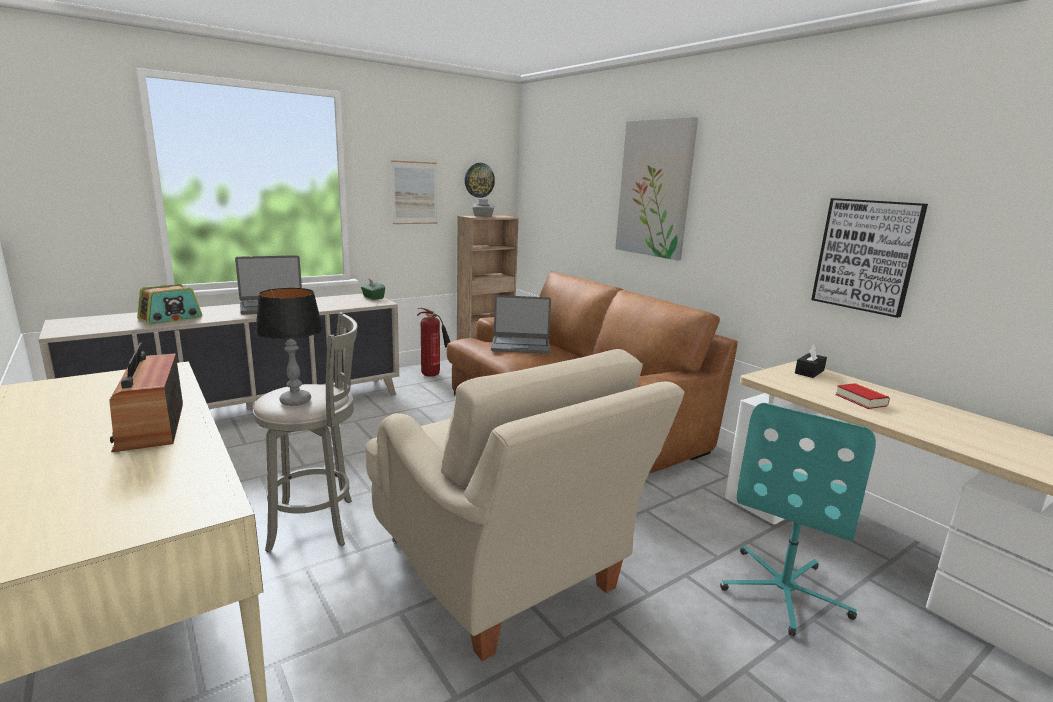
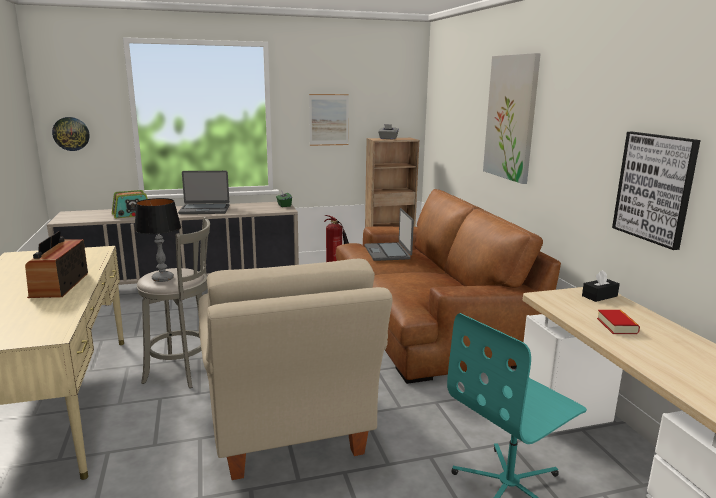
camera: 20 degrees right, 0 degrees up
(479, 180) = (388, 107): wall clock -> wall clock (71, 133)
(520, 346) = (388, 252): laptop -> laptop turned 60 degrees clockwise

